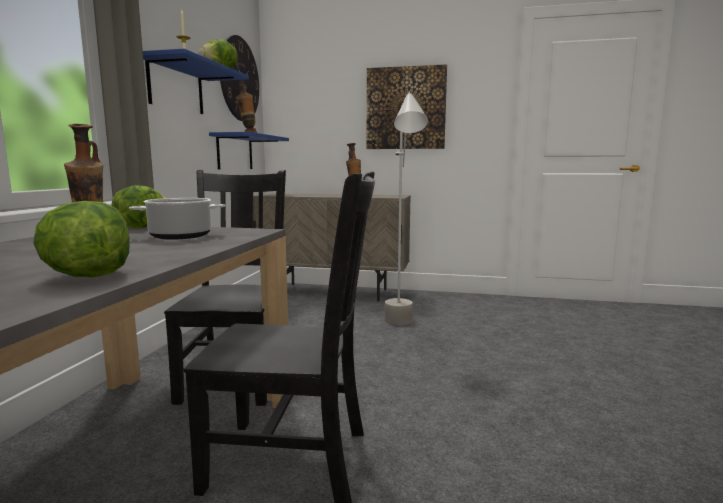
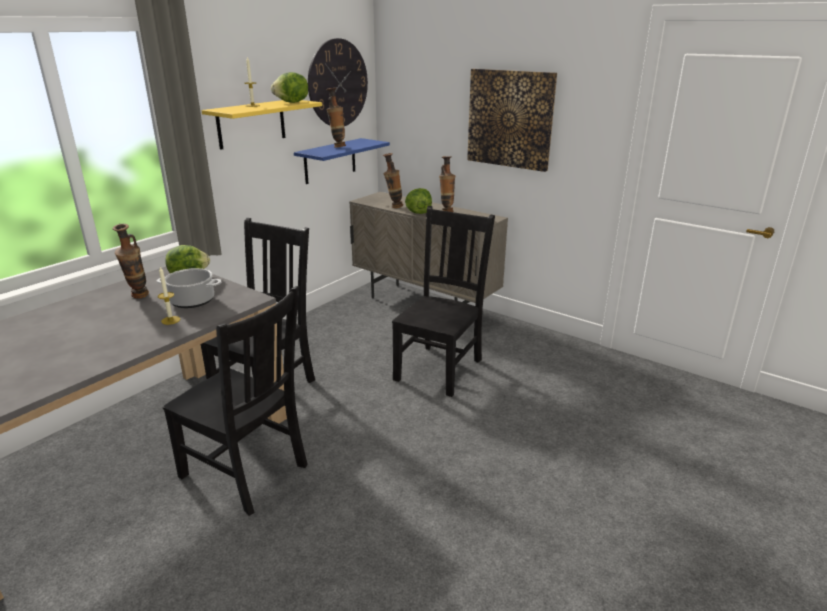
camera: 25 degrees right, 15 degrees up
(89, 276) = (88, 359): lettuce -> lettuce (418, 213)
(175, 246) = (170, 320): none -> candle
(176, 87) = (251, 124): blue shelf -> yellow shelf
(301, 195) = (393, 207): none -> vase
(402, 328) = (440, 368): grey floor lamp -> black chair

